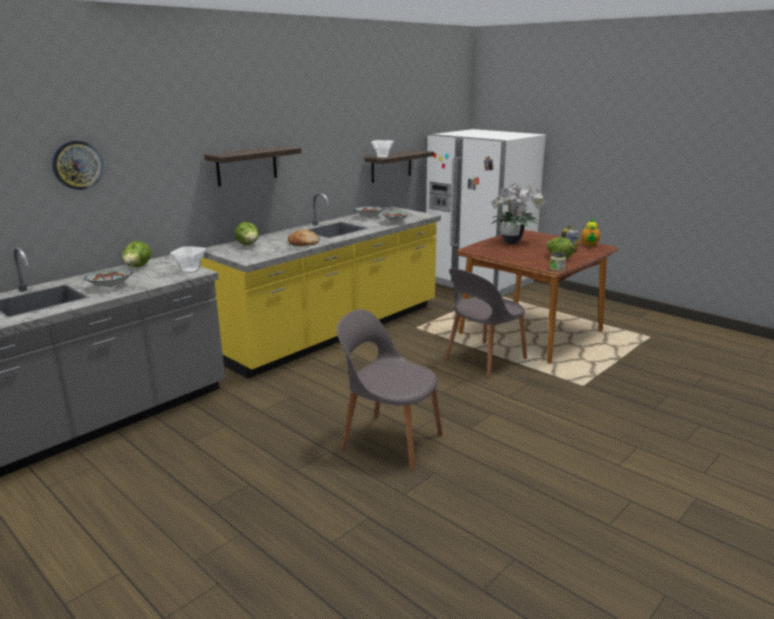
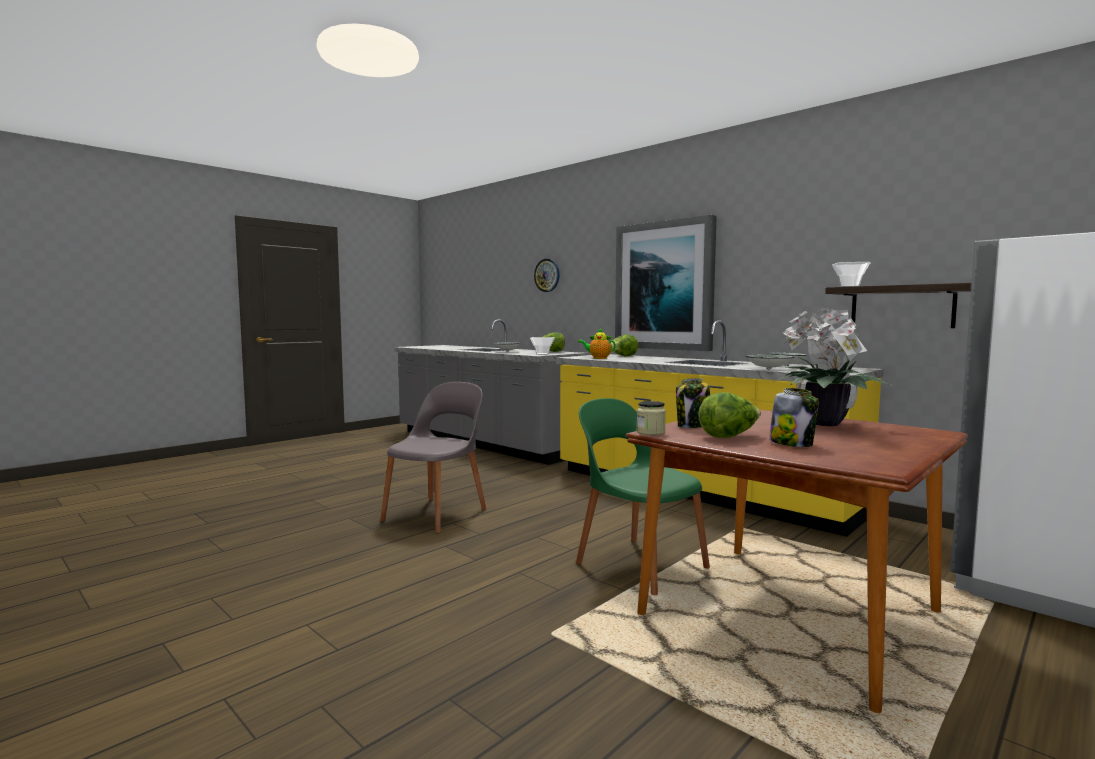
camera: 90 degrees right, 15 degrees down
(247, 166) = (664, 286): shelf -> picture
(304, 242) = (639, 360): bread -> none
(484, 360) = (639, 564): grey chair -> green chair
(532, 261) = (693, 426): none -> jar
(589, 244) = (883, 459): teapot -> teapot (598, 358)

